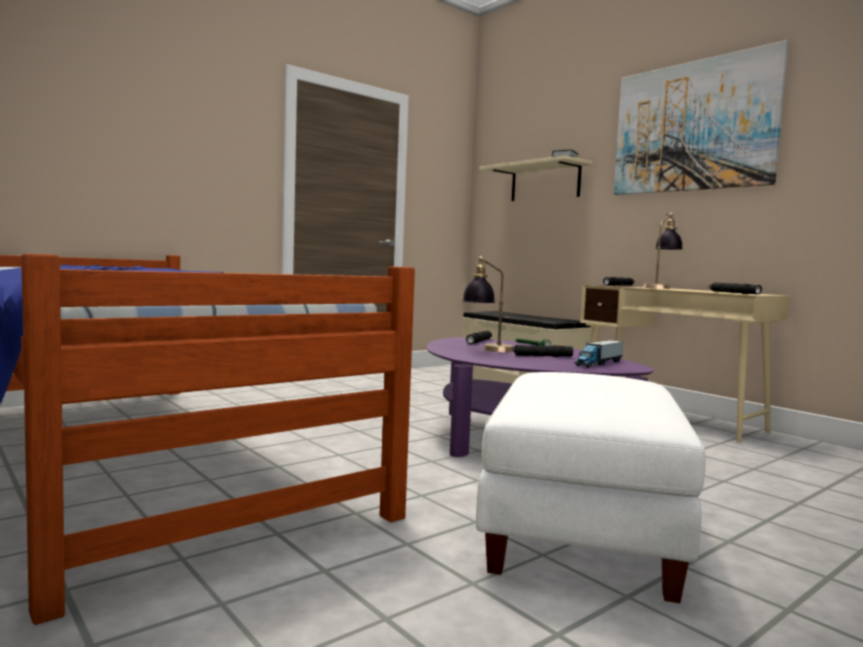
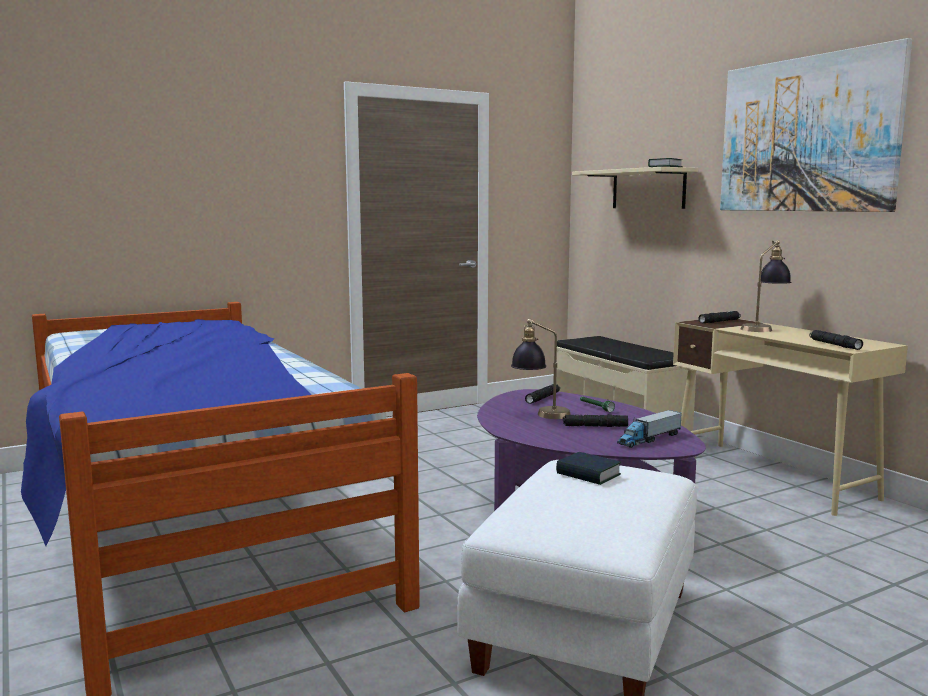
camera: 10 degrees right, 5 degrees up
(576, 376) = (588, 474): none -> book

